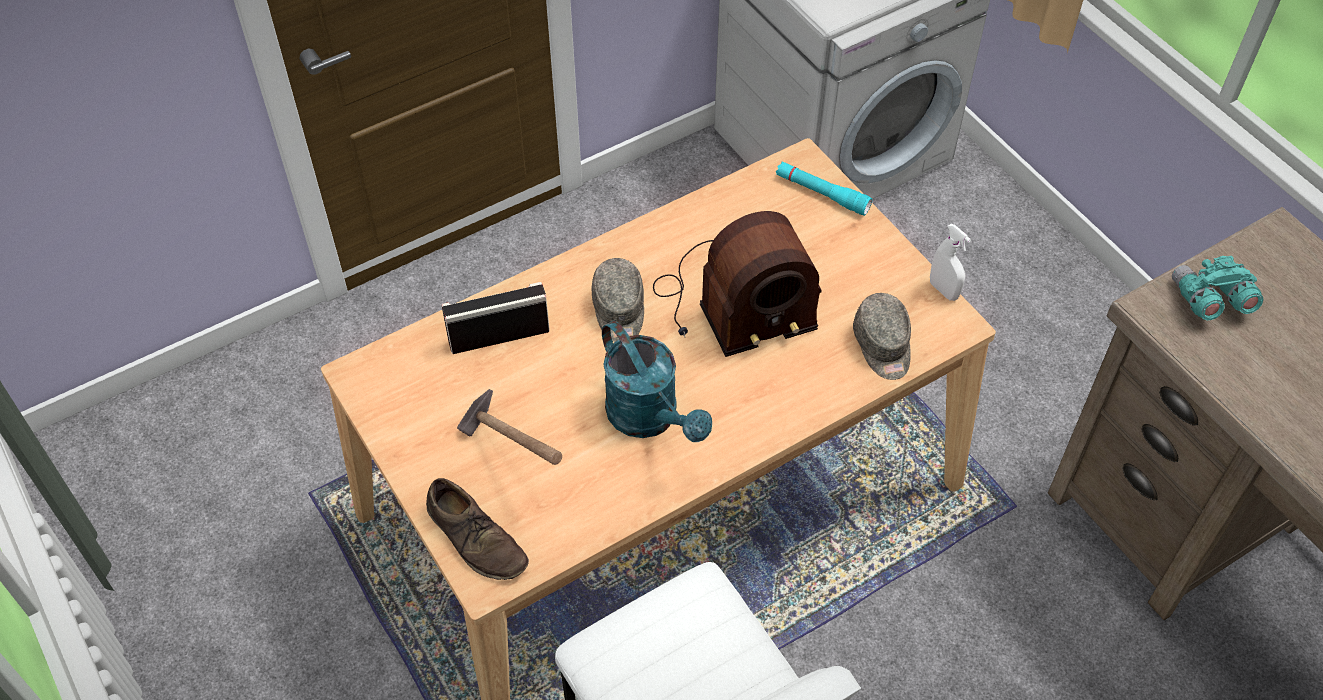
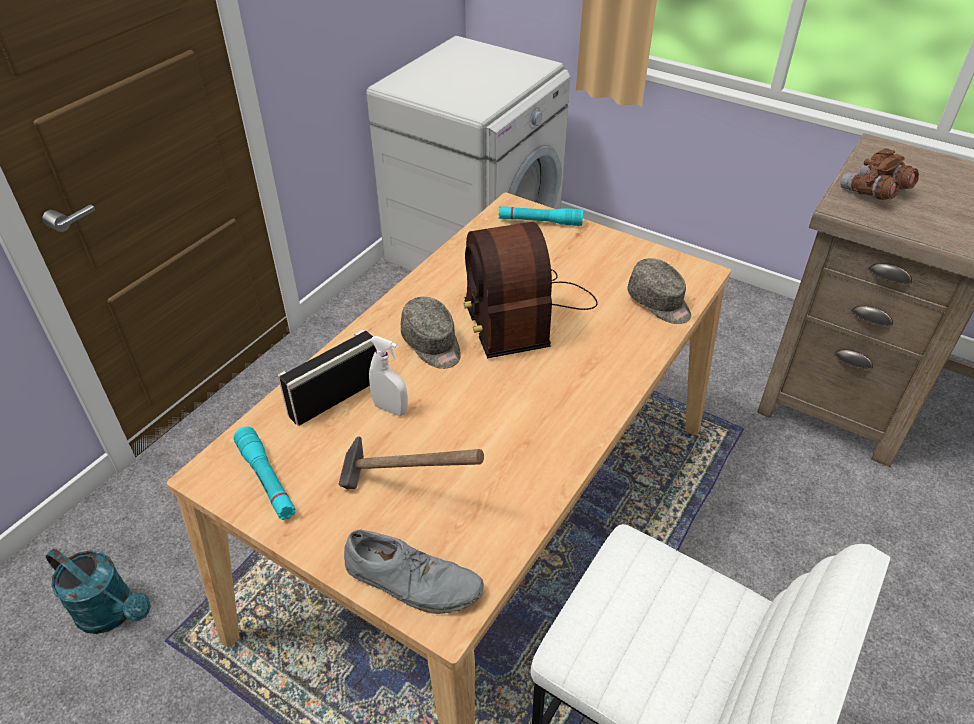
camera: 25 degrees left, 10 degrees down
(402, 397) = (266, 479): none -> turquoise flashlight
(476, 538) = (413, 580): brown shoe -> grey shoe
(650, 418) = (512, 416): turquoise watering can -> turquoise watering can (113, 613)
(732, 305) = (523, 312): radio -> radio turned 120 degrees clockwise
(943, 290) = (673, 255): white spray bottle -> white spray bottle (390, 409)
(1209, 301) = (874, 193): turquoise binoculars -> brown binoculars

